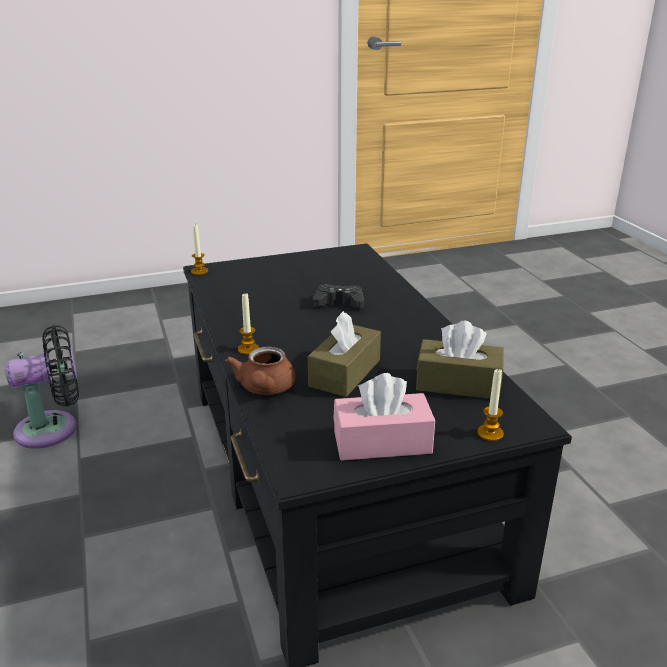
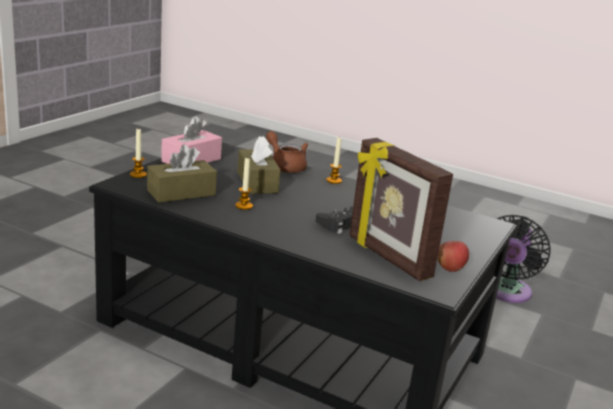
camera: 135 degrees right, 5 degrees down
(199, 271) = (491, 221): candle -> candle (244, 206)
(320, 256) = (450, 268): none -> apple
(352, 273) = (387, 257): none -> picture frame

